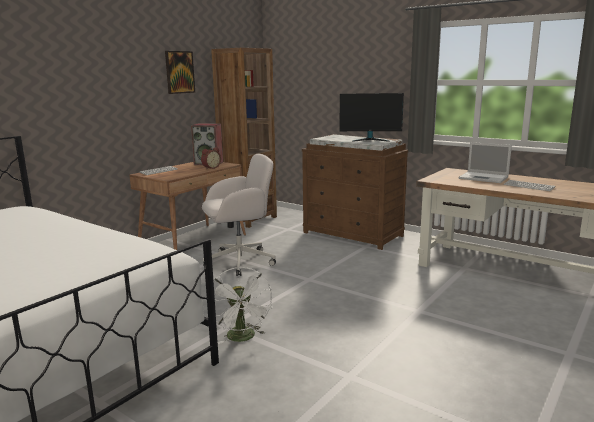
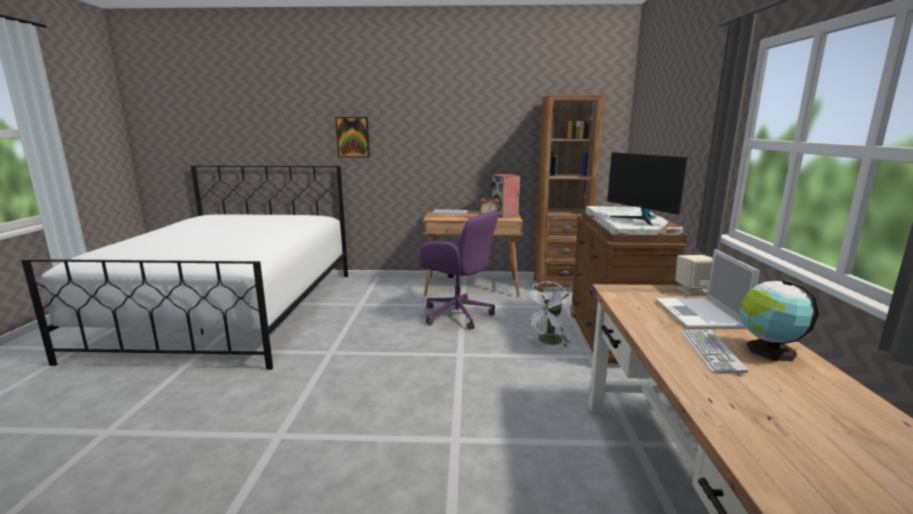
camera: 55 degrees right, 0 degrees up
(179, 72) = (498, 121): picture -> picture (353, 137)
(240, 262) = (457, 315): white office chair -> purple office chair
(243, 338) = (316, 365): white fan -> white fan (548, 342)
(451, 171) = (694, 291): none -> beige speaker
(533, 180) = (768, 350): none -> globe

